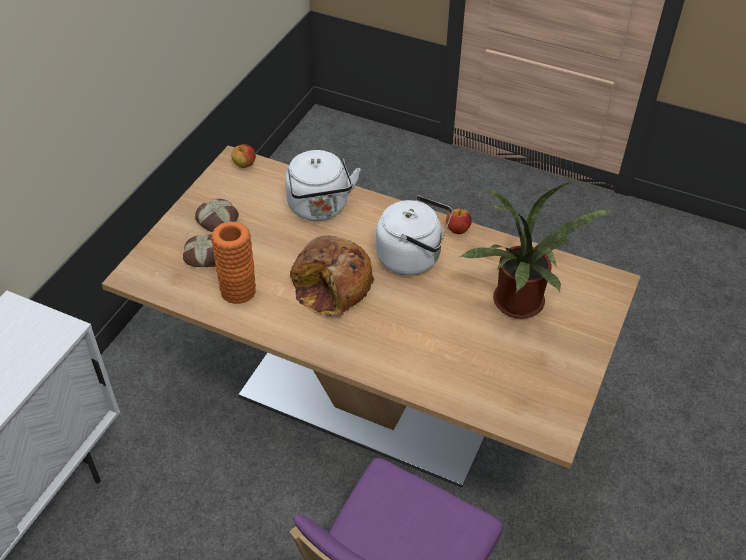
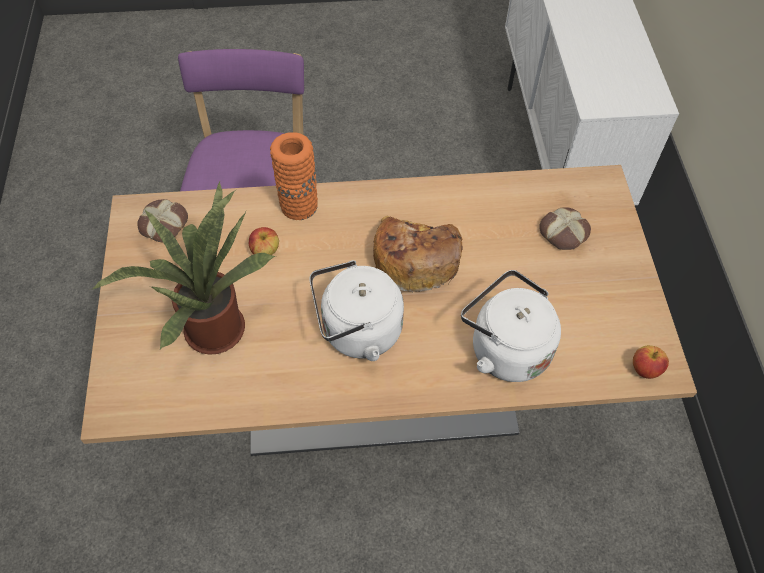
camera: 150 degrees right, 10 degrees up
(217, 220) = (594, 278): bread -> bread (163, 224)
(238, 291) = (497, 212): orange vase -> orange vase (299, 206)
(458, 230) = (328, 399): apple -> apple (265, 251)

